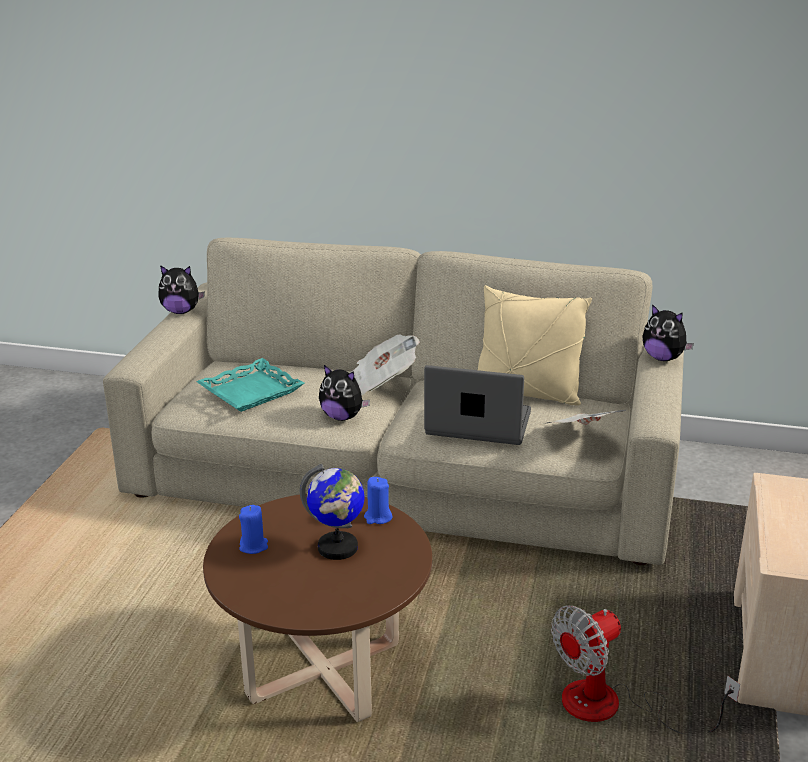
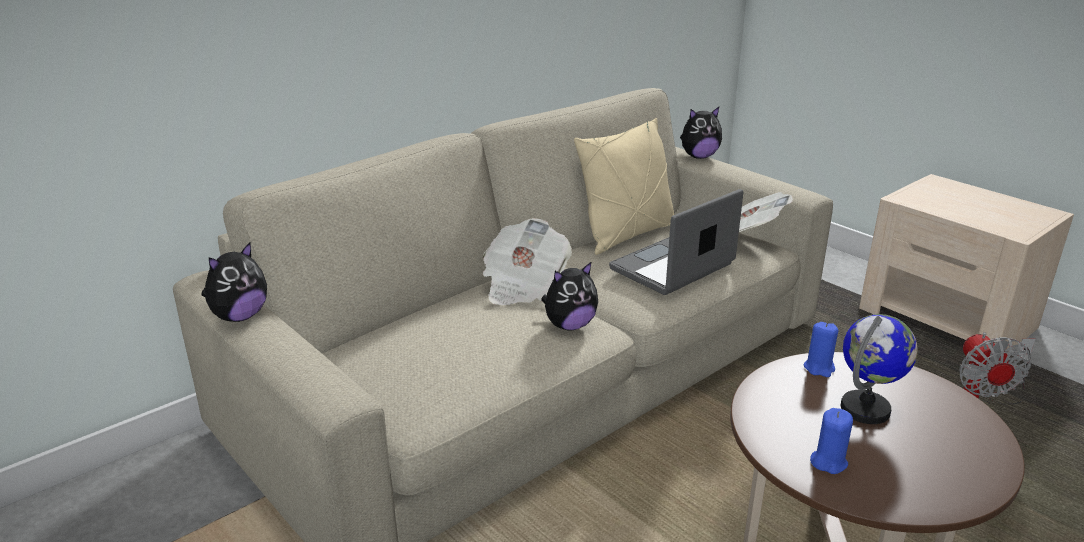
camera: 55 degrees left, 0 degrees up
(251, 392) = (450, 356): turquoise tray -> none

